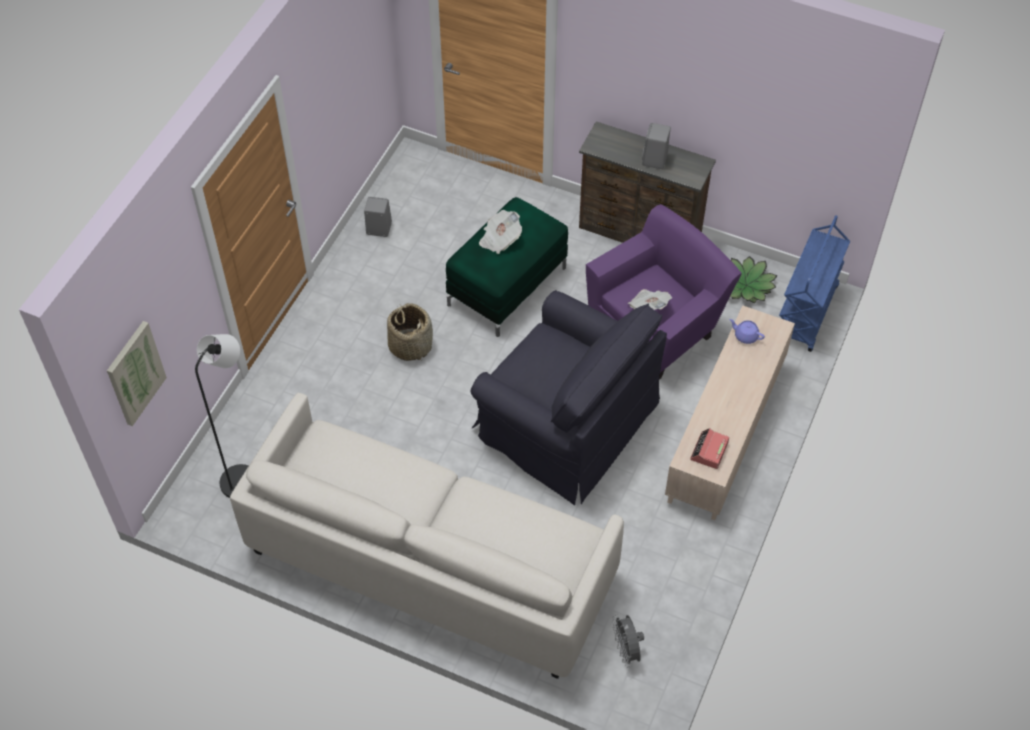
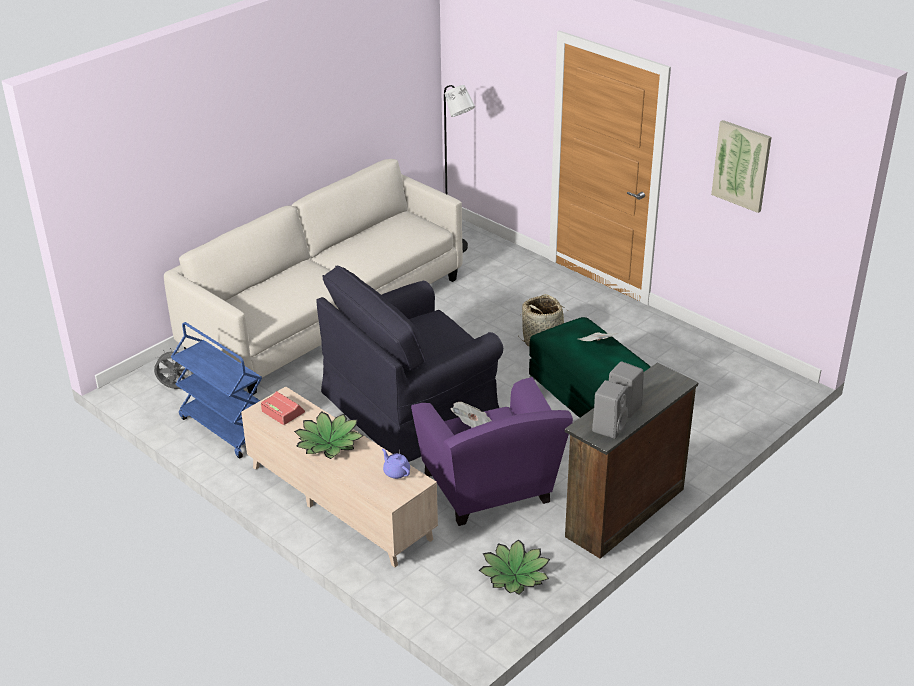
camera: 110 degrees right, 20 degrees down
(135, 373) = (469, 87): picture -> picture (741, 165)
(378, 228) = (691, 346): grey speaker -> grey speaker (609, 427)
(733, 397) = (329, 443): none -> potted plant
(745, 336) = (396, 472): purple teapot -> purple teapot turned 90 degrees counterclockwise
(806, 313) = (451, 612): blue cart -> blue cart (224, 429)

